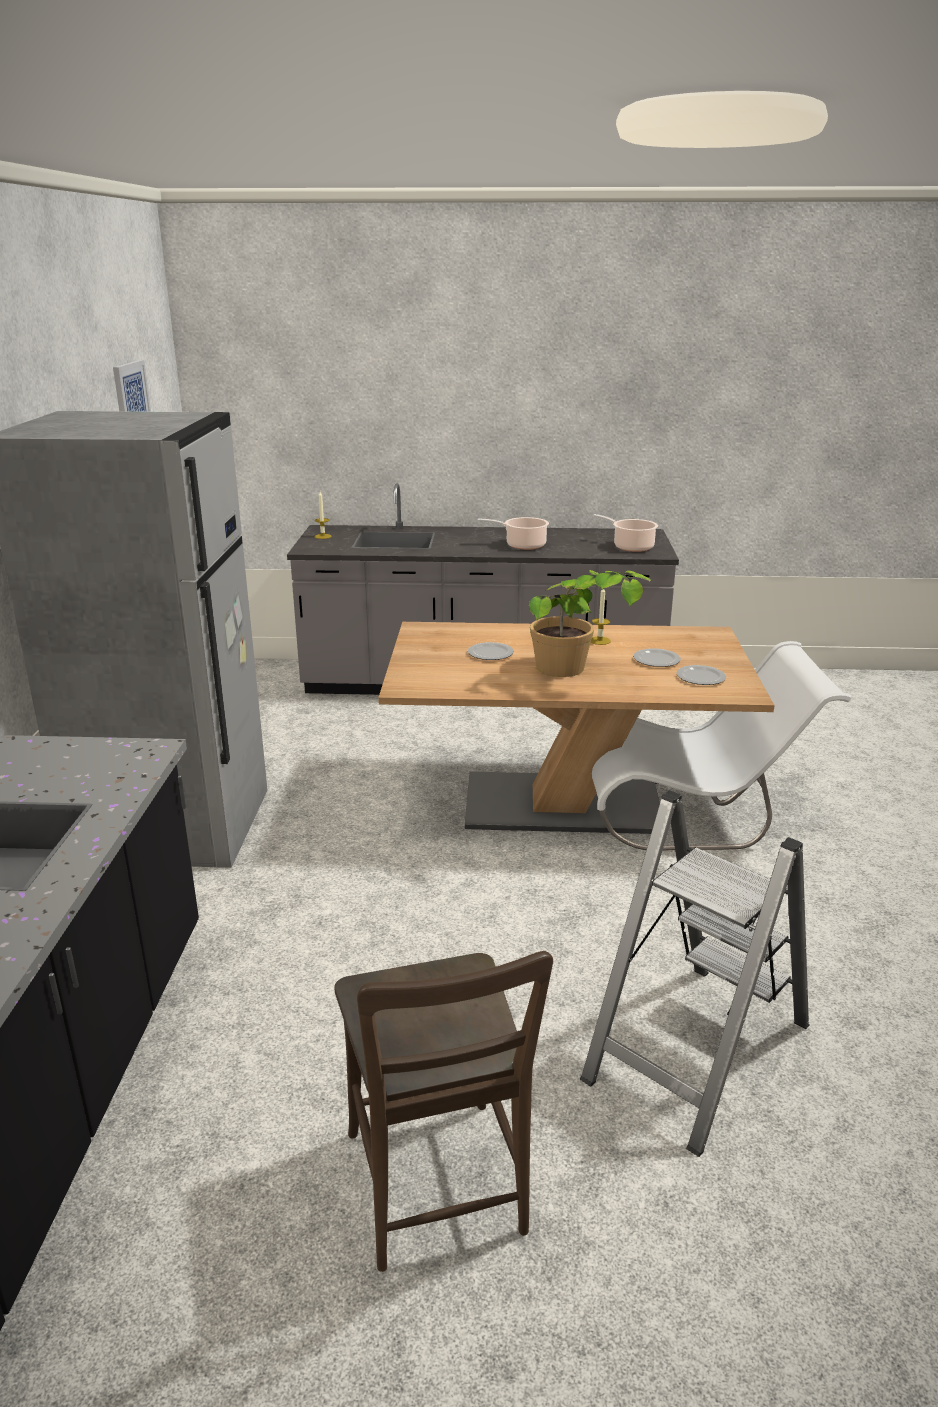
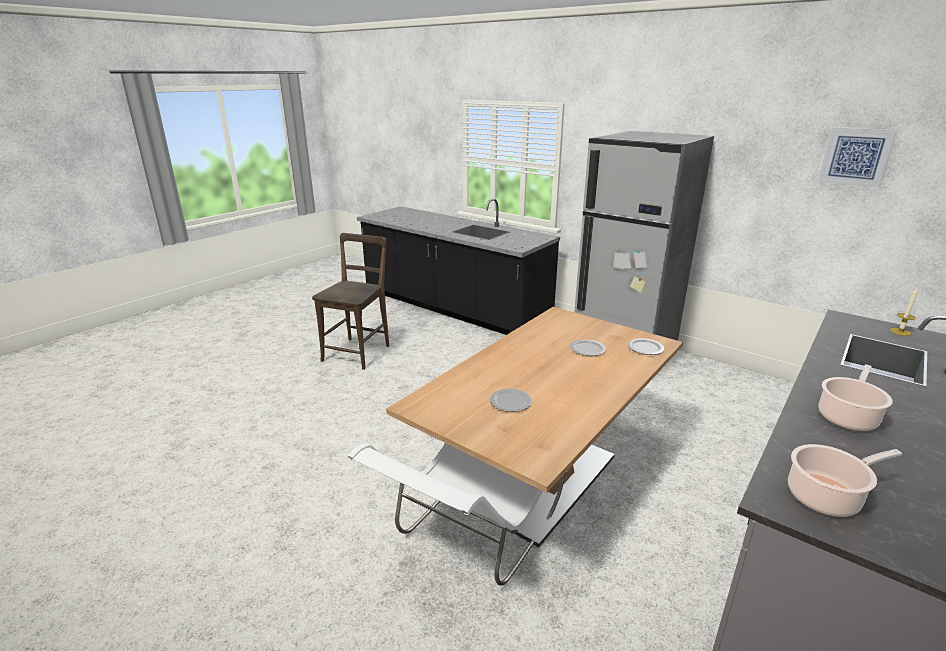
camera: 125 degrees right, 0 degrees up
(437, 1191) = (358, 351): brown chair -> brown chair turned 90 degrees clockwise
(577, 676) = (517, 361): potted plant -> none
(600, 641) = (574, 396): candle -> none
(696, 1052) = (324, 416): grey step ladder -> none
(701, 677) = (459, 403): plate -> plate (645, 348)

